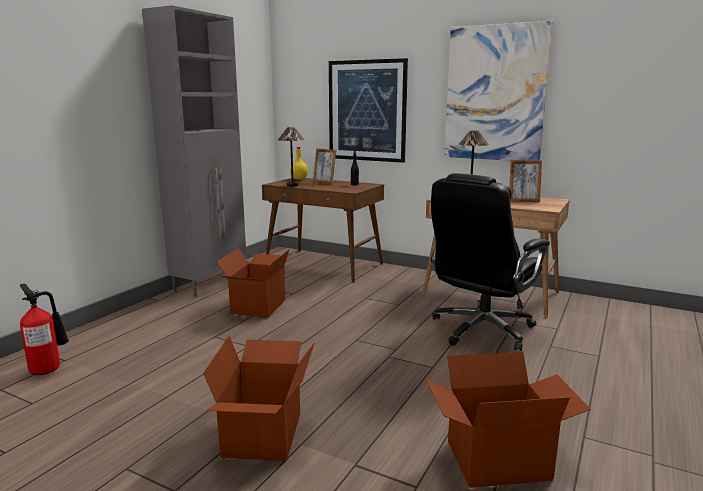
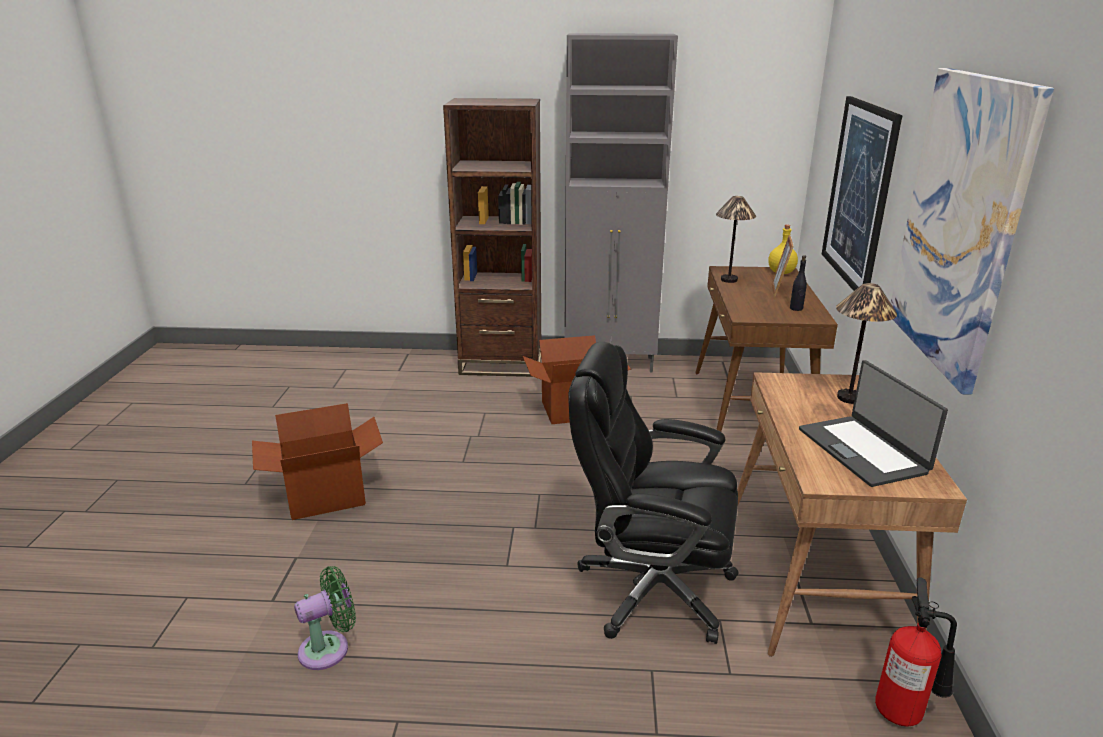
camera: 65 degrees right, 10 degrees up
(49, 369) = (381, 371): fire extinguisher -> fire extinguisher (904, 712)
(142, 315) = (501, 364): none -> brown bookcase
(497, 459) = (329, 648): cardboard box -> green fan
(523, 201) = (863, 450): picture frame -> laptop

